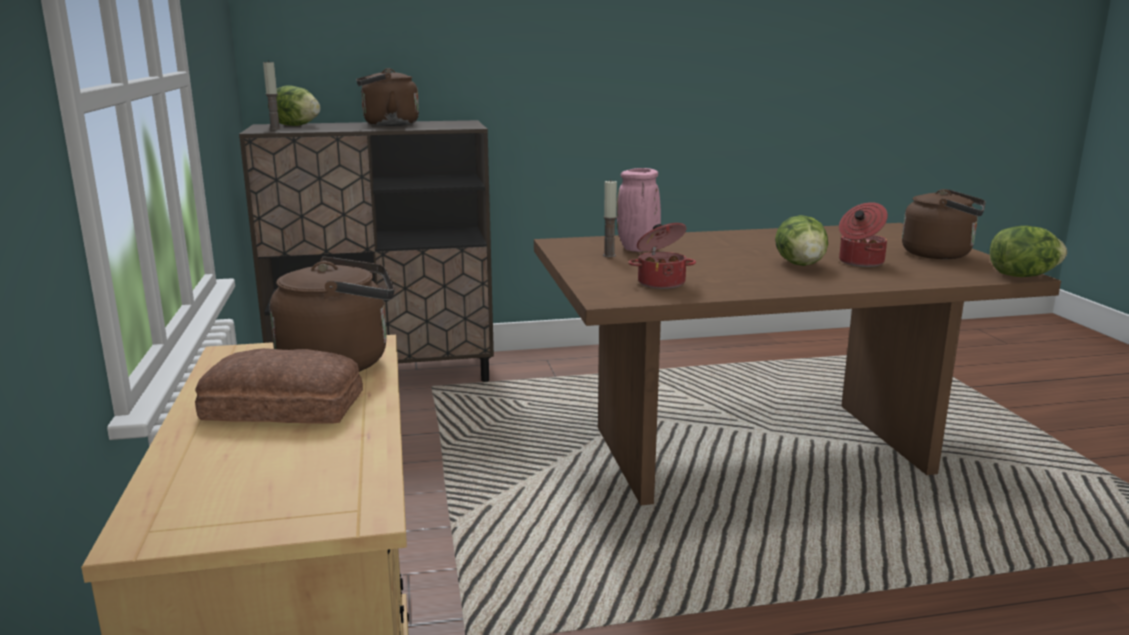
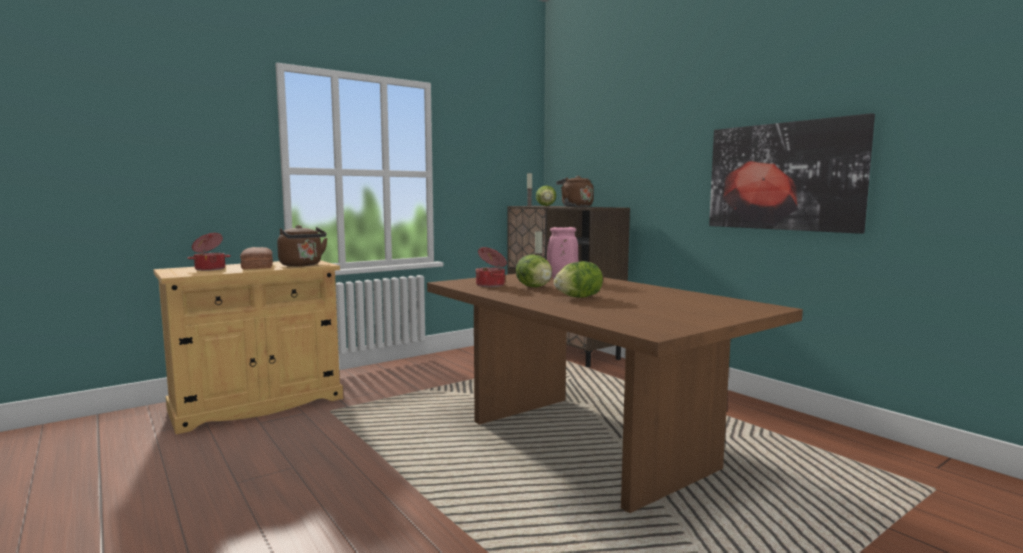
camera: 65 degrees right, 10 degrees down
(711, 73) = (783, 176): none -> picture
(859, 262) = (612, 305): cooking pot -> cooking pot (210, 269)
(941, 254) = (685, 317): brown kettle -> none
(1022, 276) = (648, 333): lettuce -> lettuce (534, 287)

